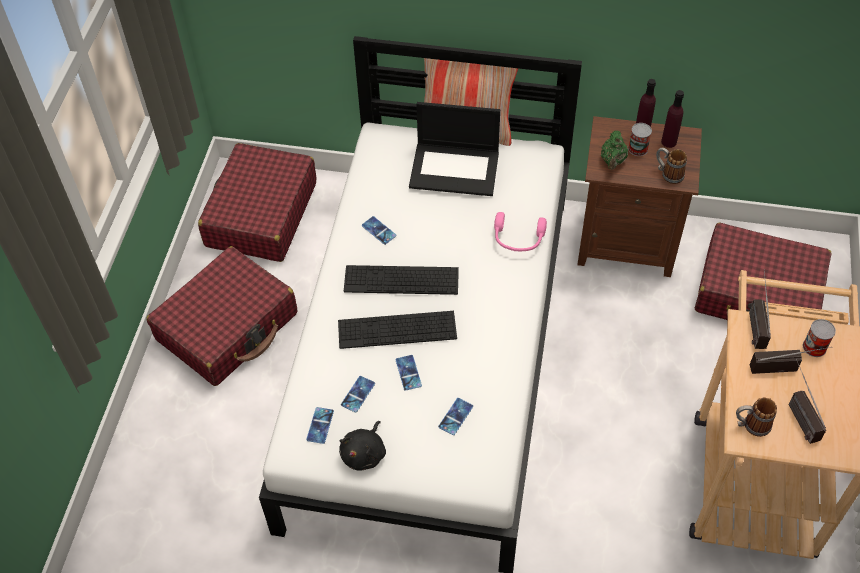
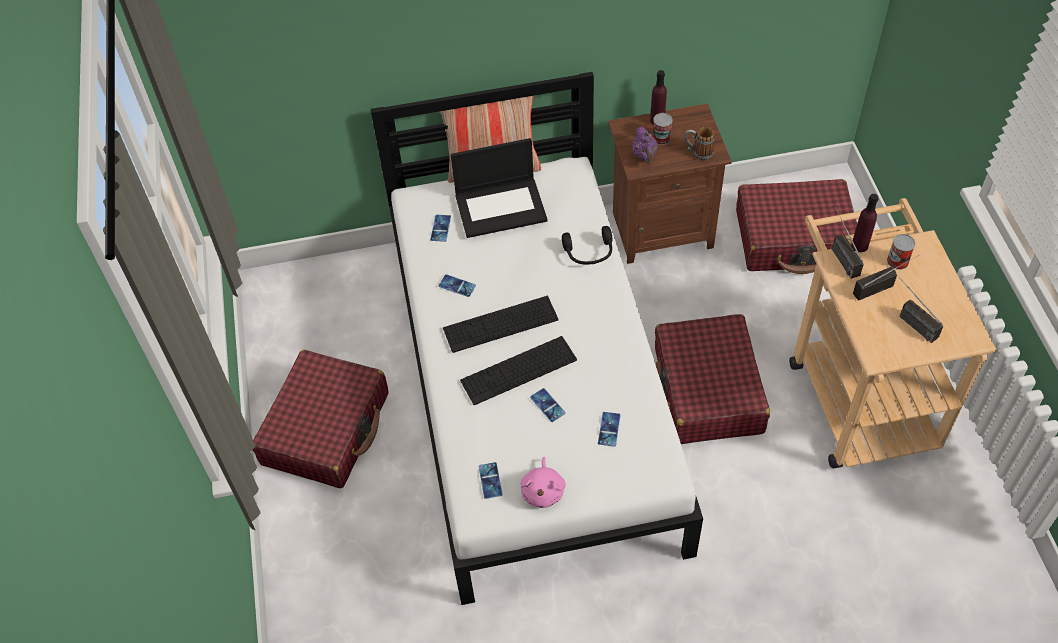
camera: 20 degrees left, 0 degrees up
(261, 214) = (307, 312): red suitcase -> red suitcase (707, 391)
(358, 394) = (511, 440): phone -> phone (440, 228)
(364, 453) = (543, 491): black plush toy -> pink plush toy
(518, 239) = (589, 253): pink headphones -> black headphones
(613, 161) = (644, 156): green teapot -> purple teapot
(669, 142) = (685, 124): purple bottle -> purple bottle (859, 245)
(751, 425) = (878, 344): mug -> none

